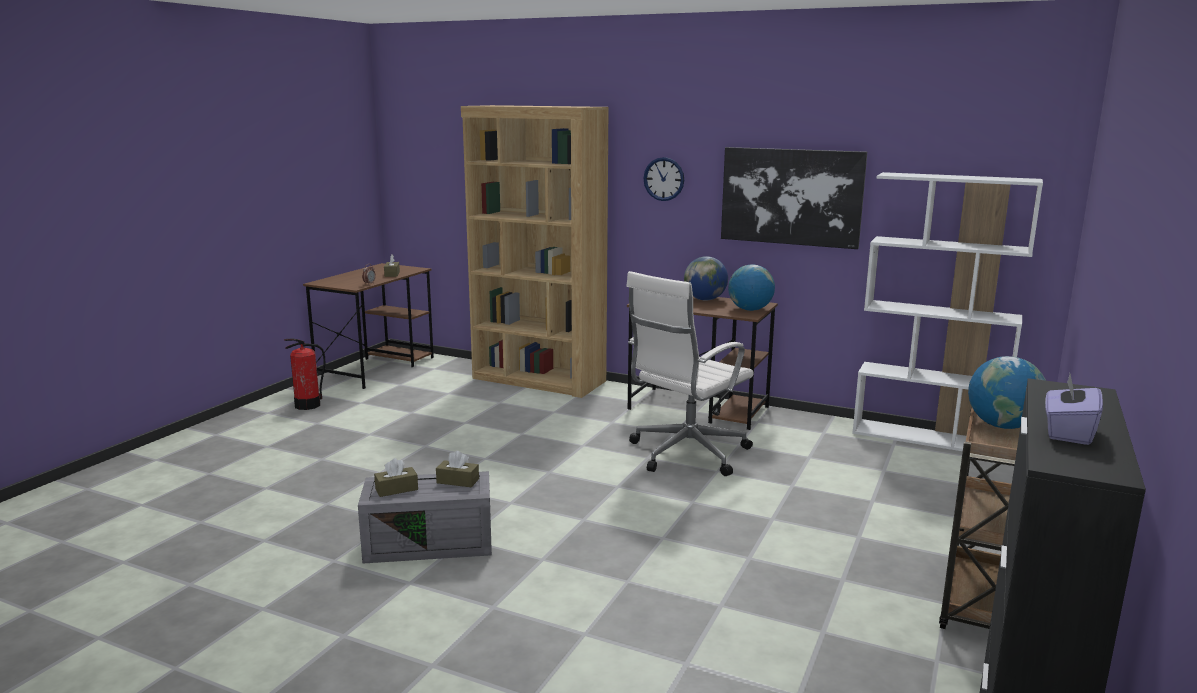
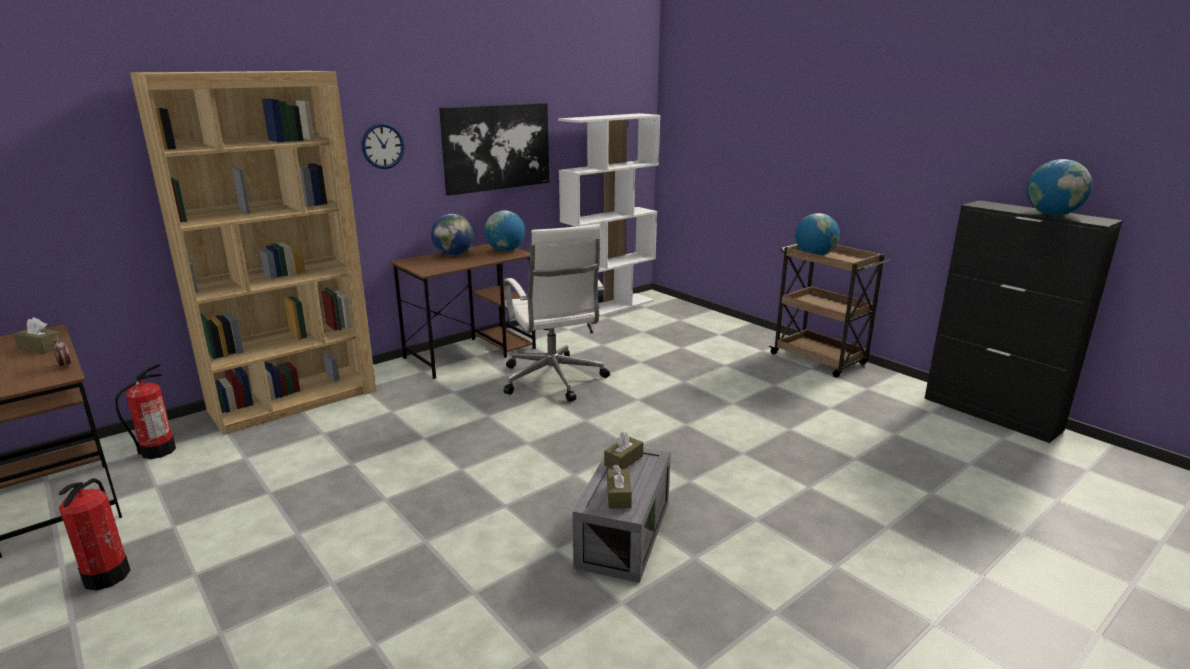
camera: 65 degrees left, 5 degrees up
(439, 371) = (157, 451): none -> fire extinguisher
(1067, 432) = (1052, 214): purple tissue box -> globe

